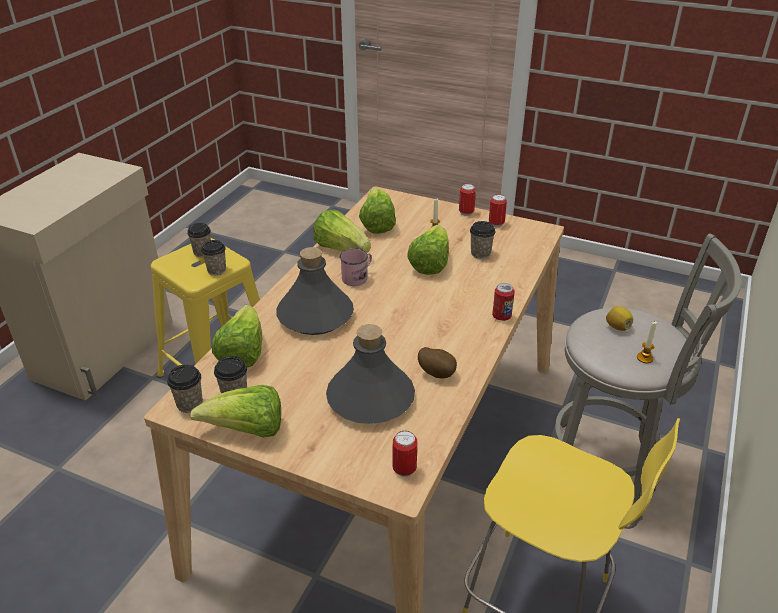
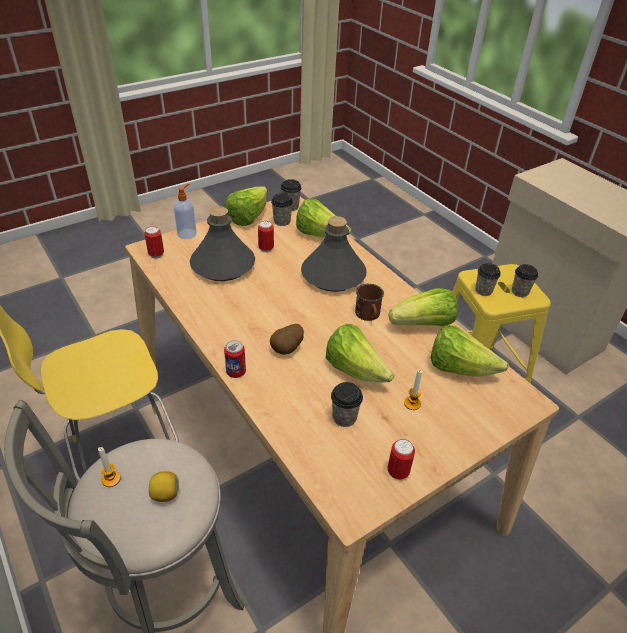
camera: 120 degrees right, 5 degrees up
(334, 468) = (187, 234): none -> soap dispenser
(357, 277) = (368, 315): pink mug -> brown mug
(437, 373) = (212, 302): potato -> potato (287, 349)
(466, 212) = (443, 458): can -> can (266, 248)

